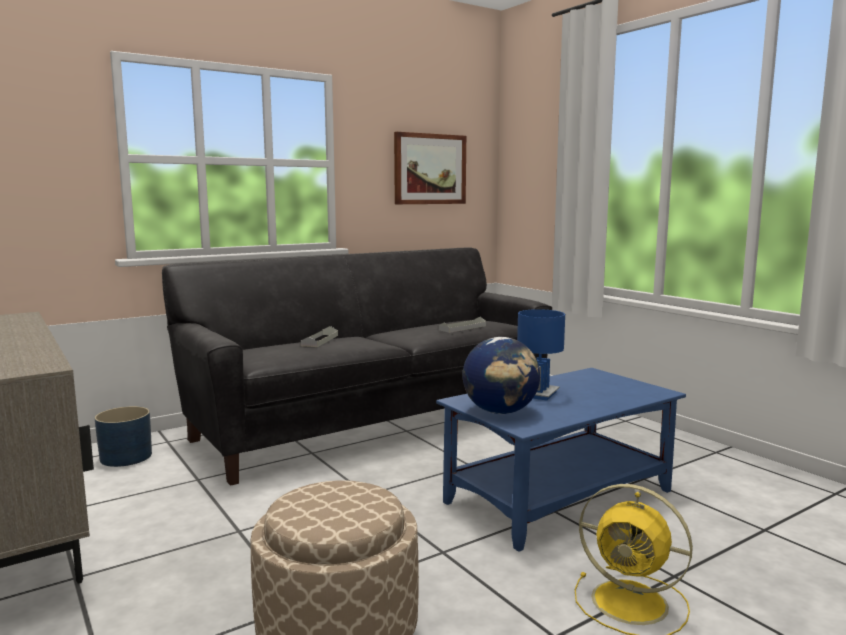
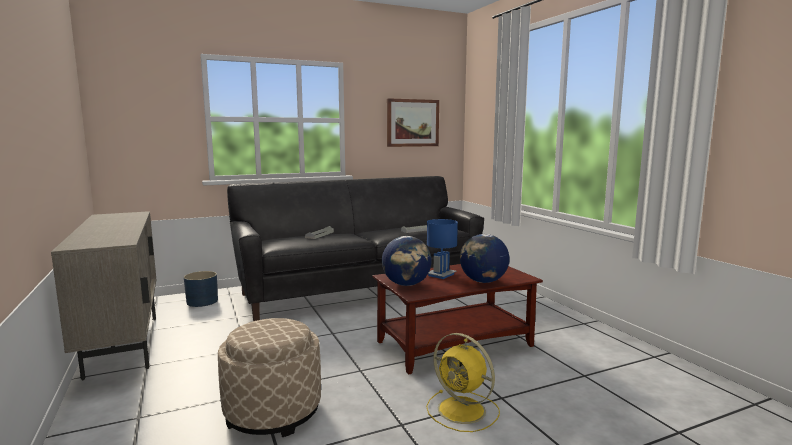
camera: 10 degrees right, 0 degrees up
(559, 496) = (455, 343): blue coffee table -> brown coffee table
(607, 401) = (483, 281): none -> globe

